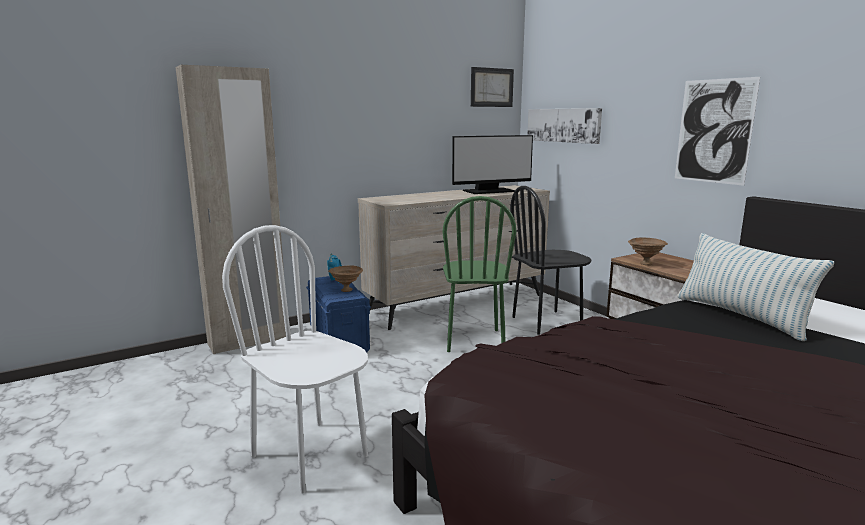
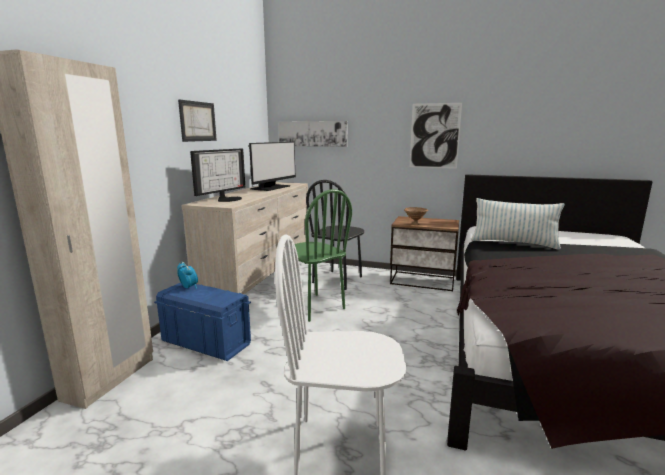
camera: 40 degrees left, 0 degrees up
(345, 290) = (216, 293): brown bowl -> none
(408, 198) = (228, 199): none -> monitor
(491, 87) = (253, 103): picture -> picture (197, 121)

